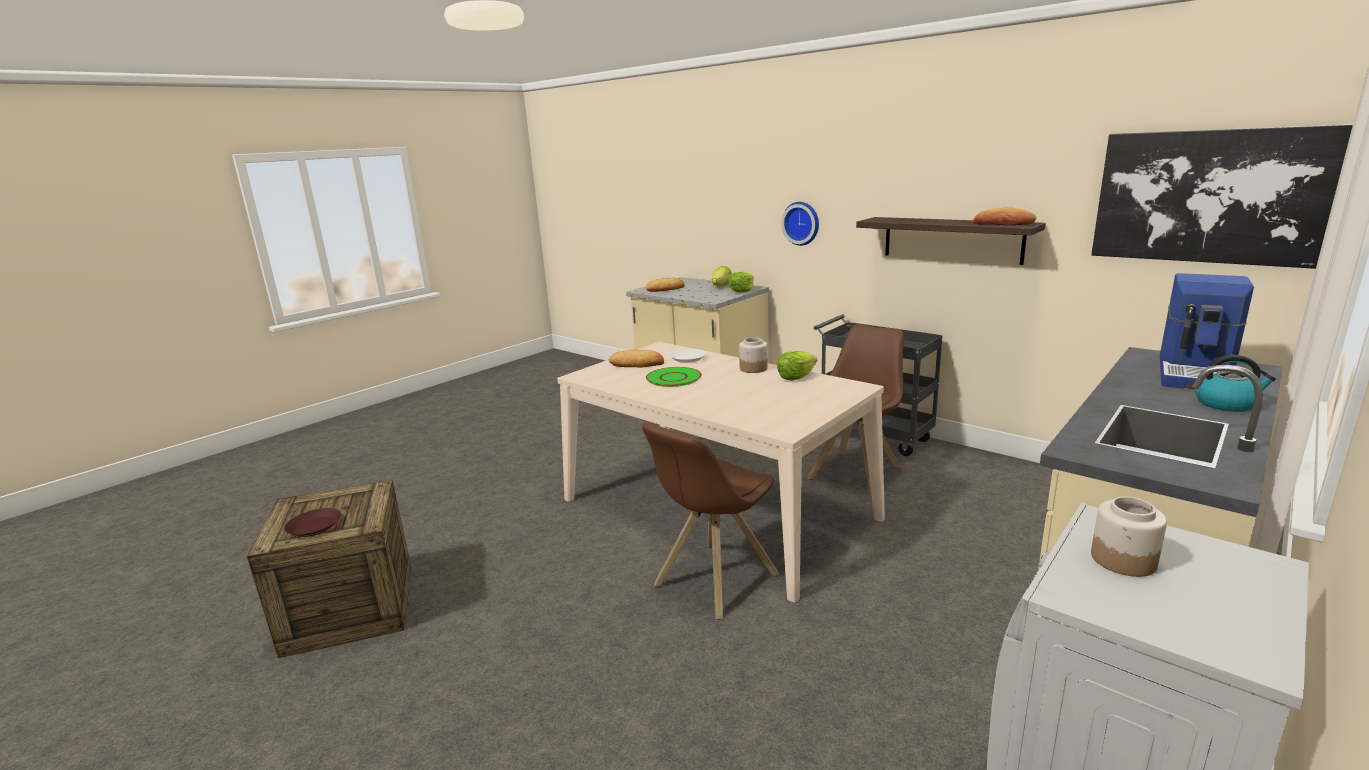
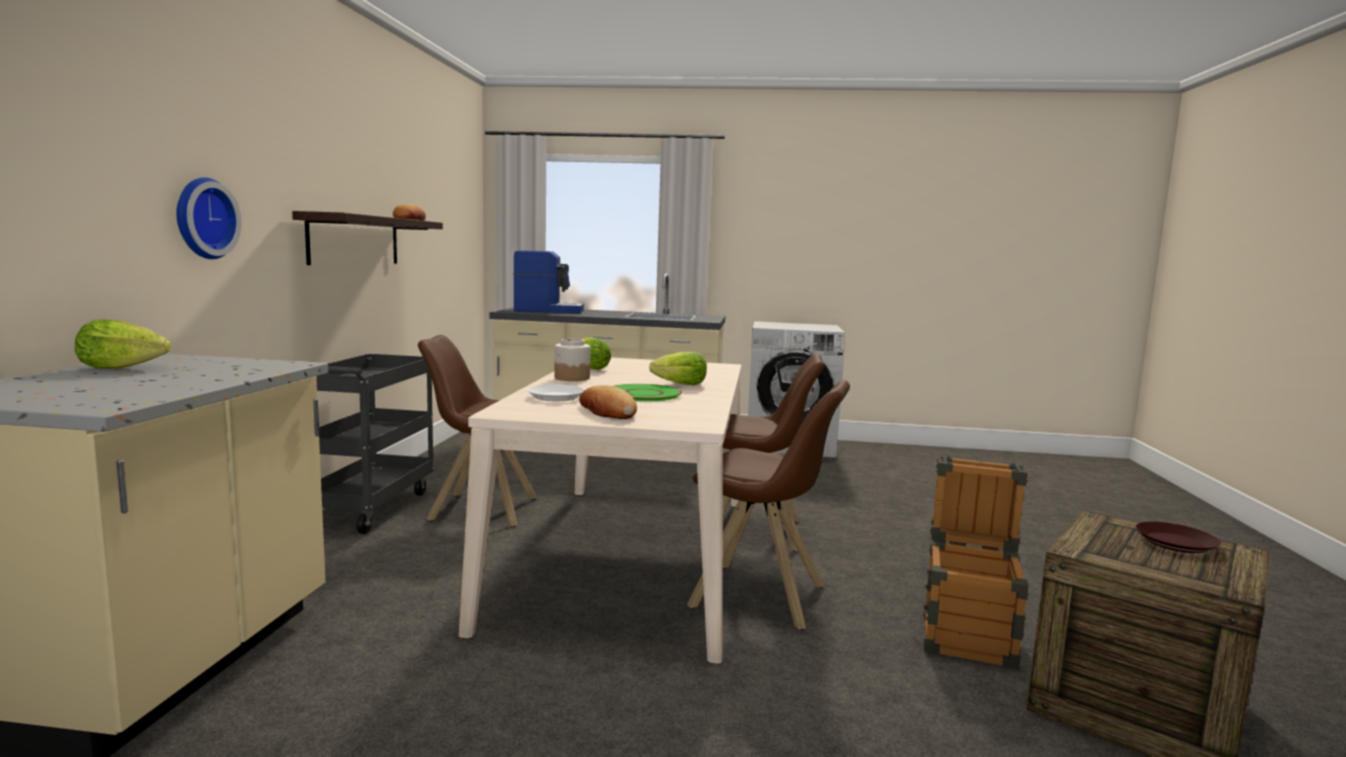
camera: 125 degrees left, 10 degrees down
(471, 596) = (968, 633): none -> crate
(609, 536) = (759, 596): none -> brown chair
(665, 289) = (111, 392): bread -> none
(742, 290) = (194, 359): lettuce -> lettuce (680, 385)
(1124, 560) = (793, 327): jar -> none
(1209, 197) = (452, 203): picture -> none
(1227, 404) = (602, 311): kettle -> none

